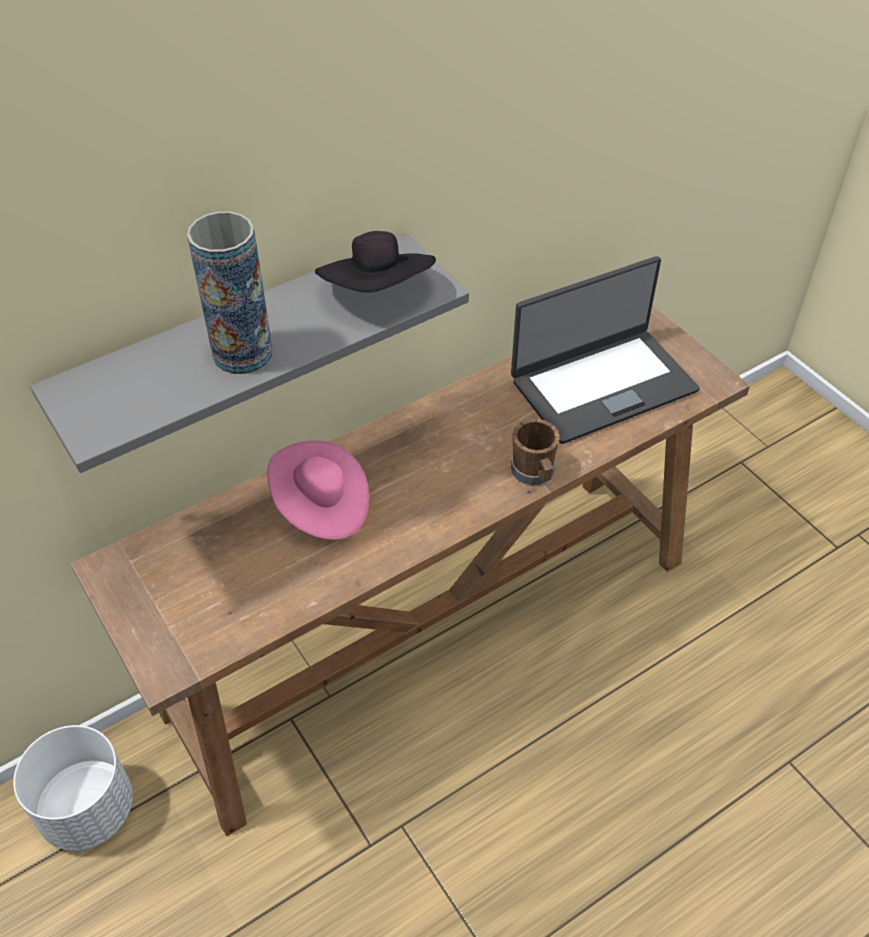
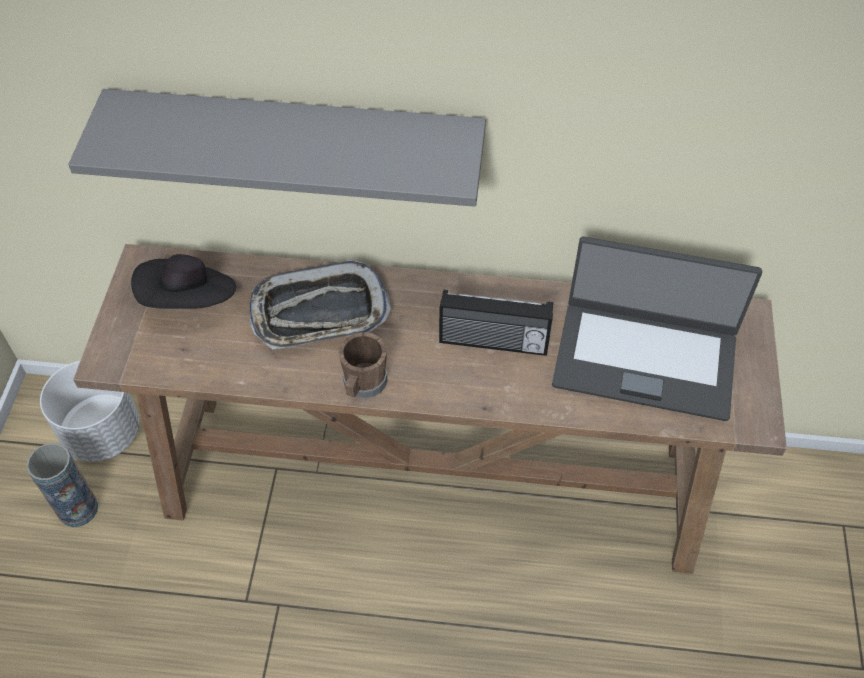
camera: 40 degrees right, 5 degrees up
(242, 353) = (255, 147): vase -> vase (78, 509)
(321, 507) = (319, 313): pink hat -> tray
(378, 293) = (404, 156): black hat -> black hat (189, 300)
(485, 441) = (493, 342): none -> radio
(534, 473) = (504, 396): brown mug -> brown mug (363, 385)

